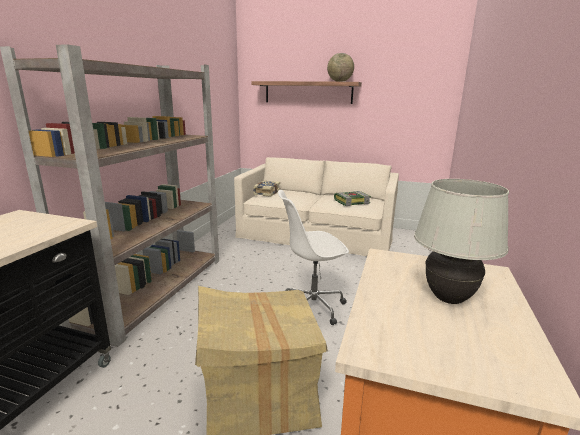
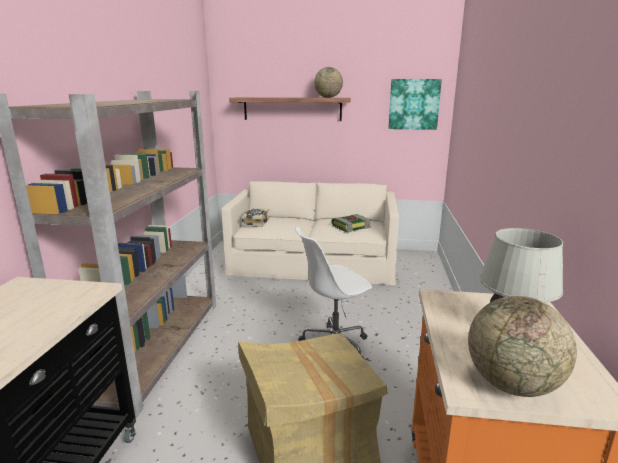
camera: 10 degrees left, 0 degrees up
(422, 89) = (414, 104): none -> picture
(424, 349) = (512, 384): none -> globe

